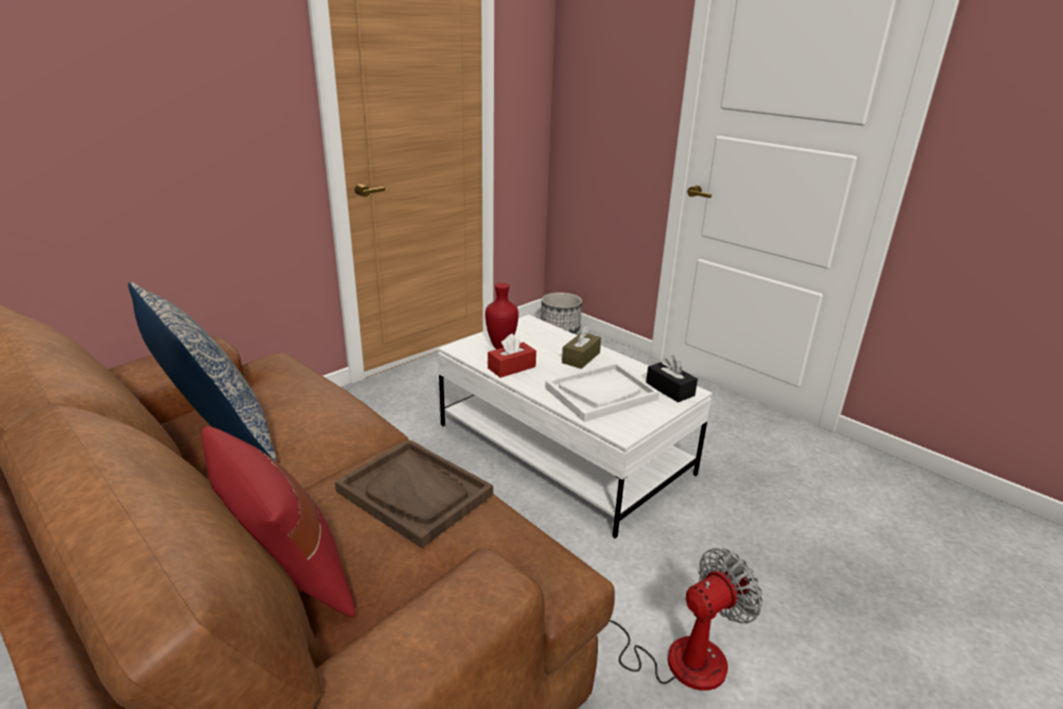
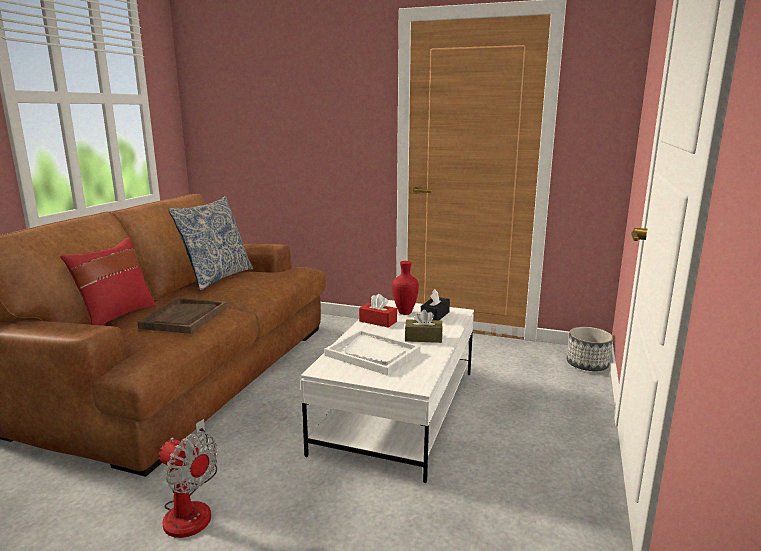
camera: 65 degrees right, 10 degrees down
(670, 389) = (411, 377): black tissue box -> black tissue box (435, 315)

